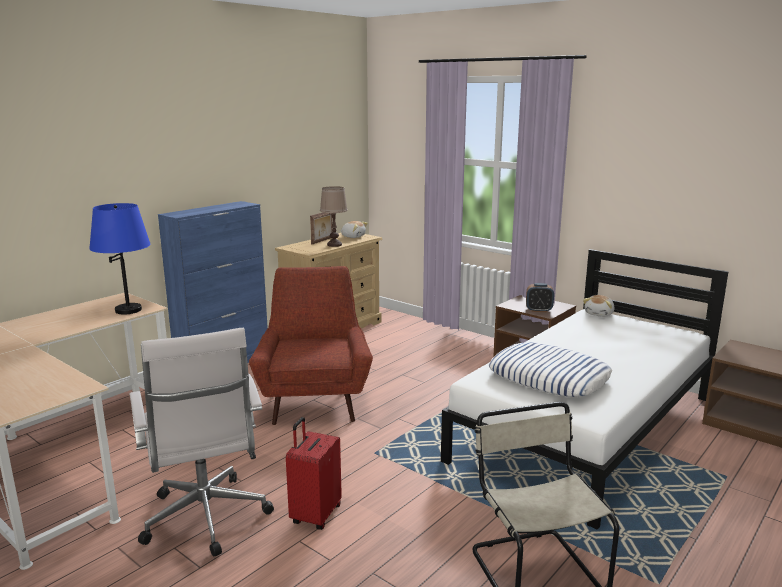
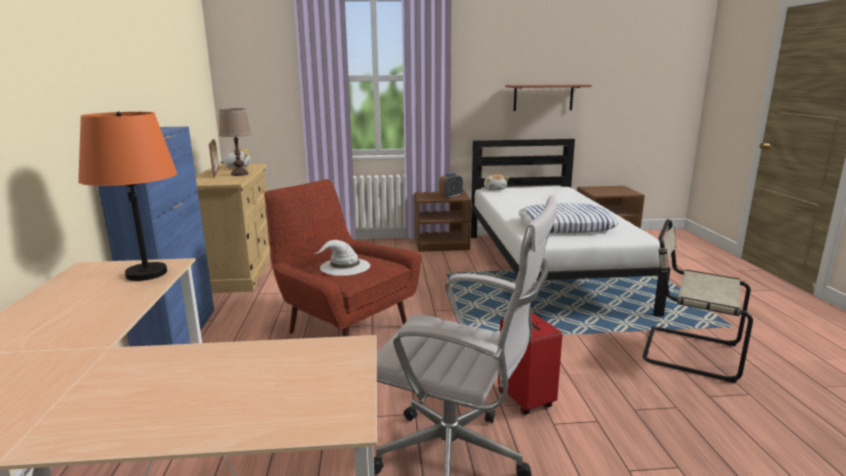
camera: 45 degrees left, 0 degrees up
(128, 310) = (146, 273): blue table lamp -> orange table lamp
(307, 347) = (344, 267): none -> white hat
(691, 208) = (543, 97): none -> shelf

